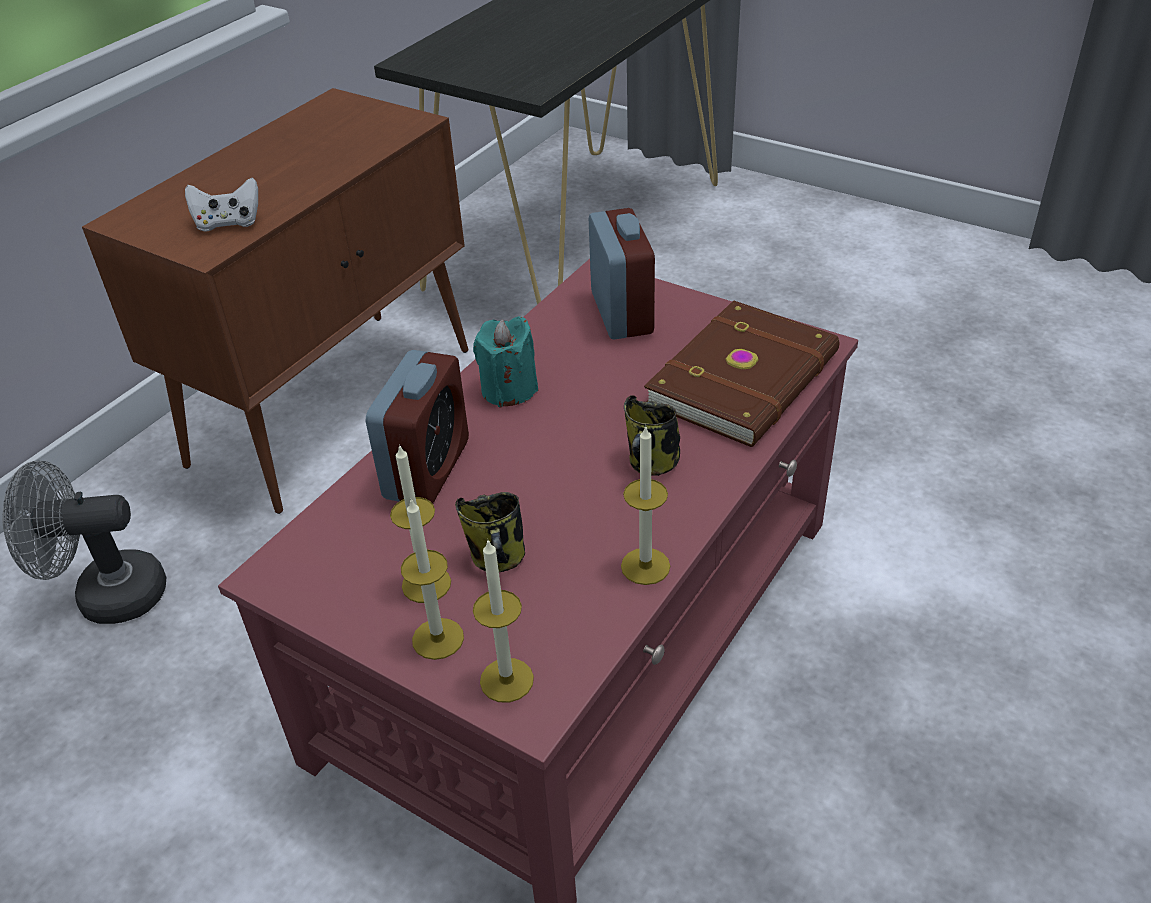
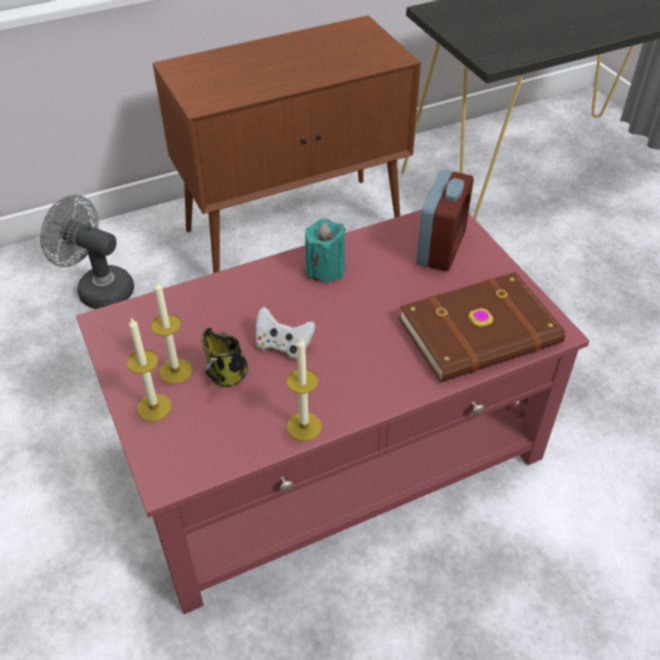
camera: 30 degrees right, 5 degrees up
(228, 223) = (228, 90): white game controller -> white game controller (283, 345)
(427, 469) = (235, 299): alarm clock -> none
(506, 680) = (168, 453): candle -> none
(651, 464) = (367, 361): mug -> none

